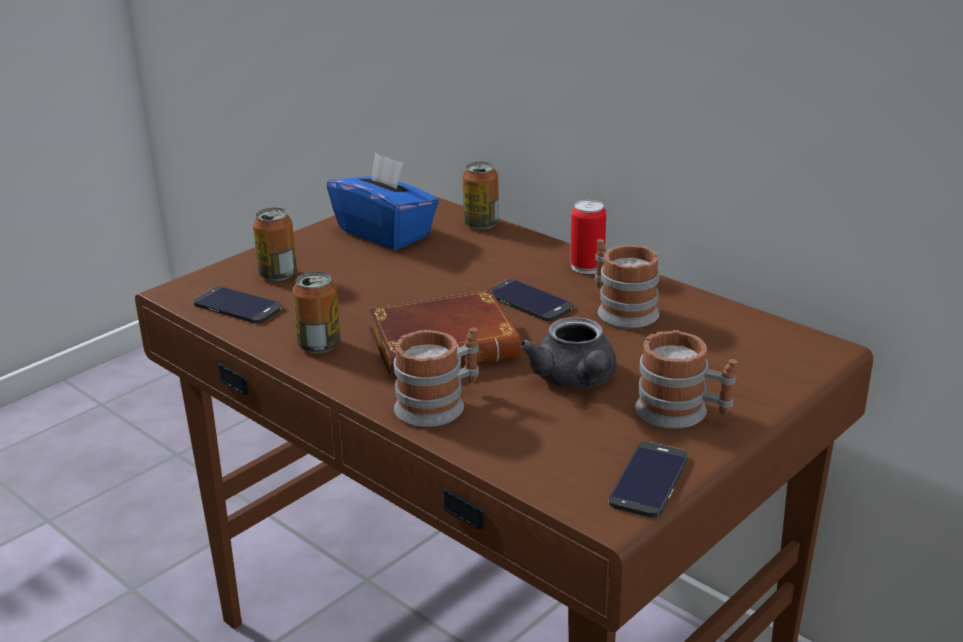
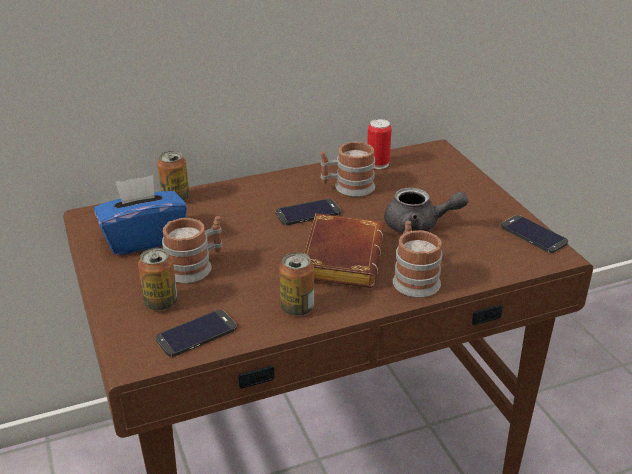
camera: 65 degrees left, 5 degrees up
(587, 267) = (281, 181): can -> can (378, 164)
(683, 413) = (475, 205): mug -> mug (195, 267)

